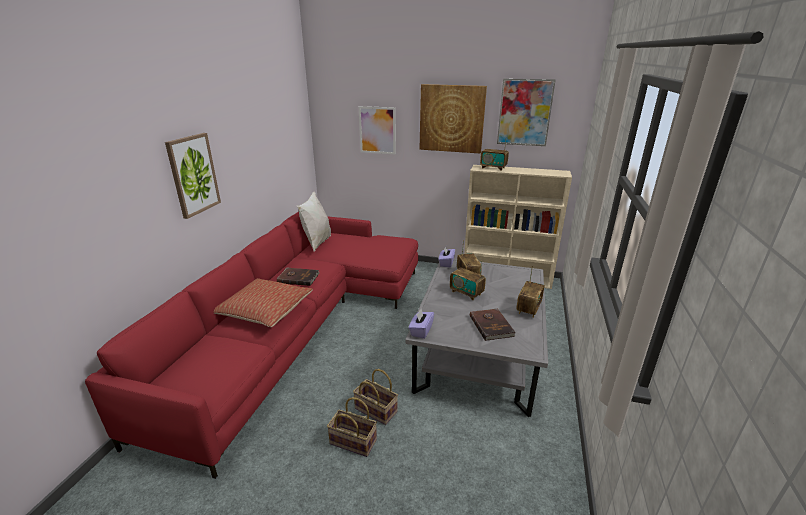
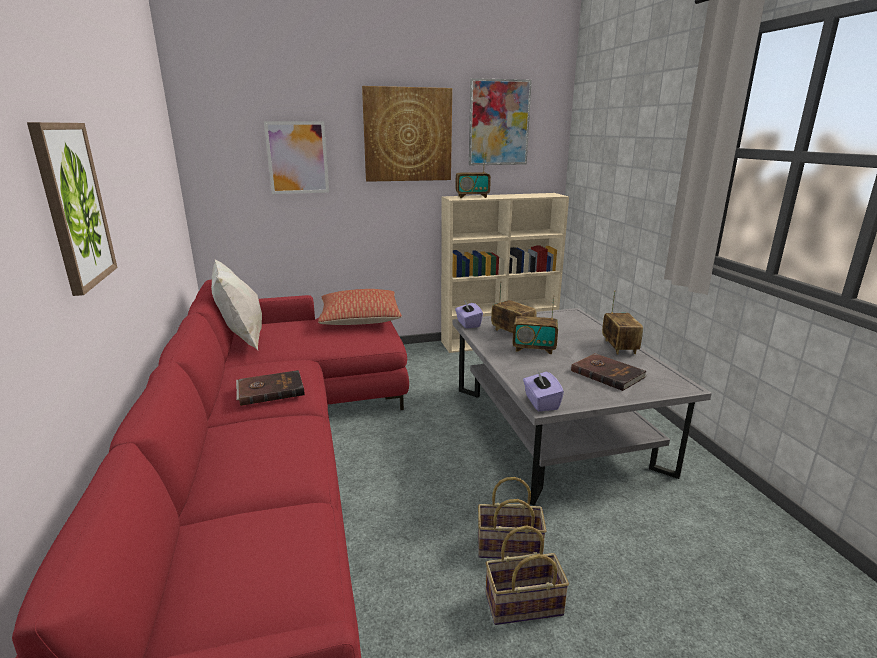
camera: 30 degrees left, 5 degrees down
(265, 311) = (266, 450): pillow -> pillow (360, 319)

